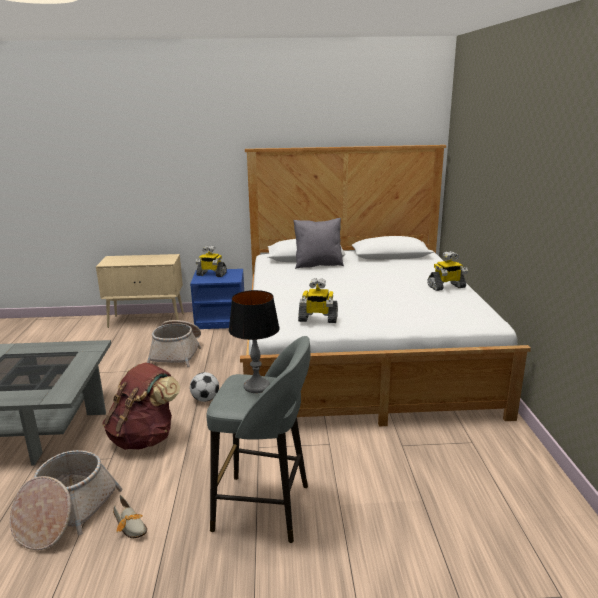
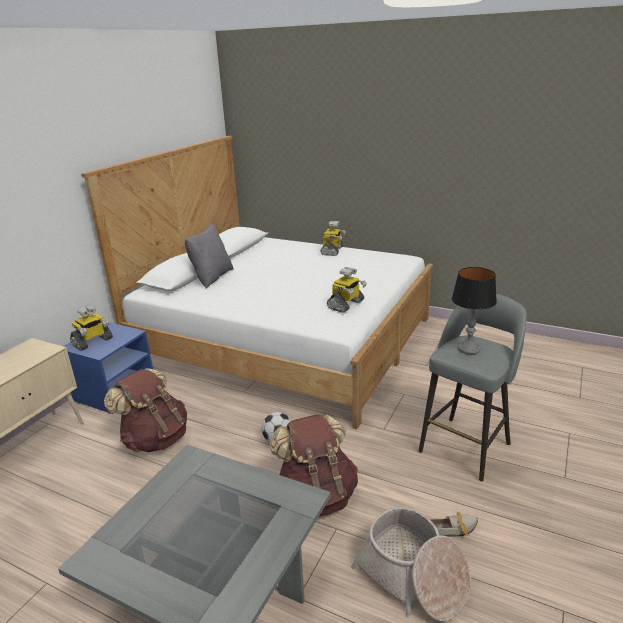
camera: 60 degrees left, 5 degrees up
(177, 353) = (155, 439): basket -> brown backpack

